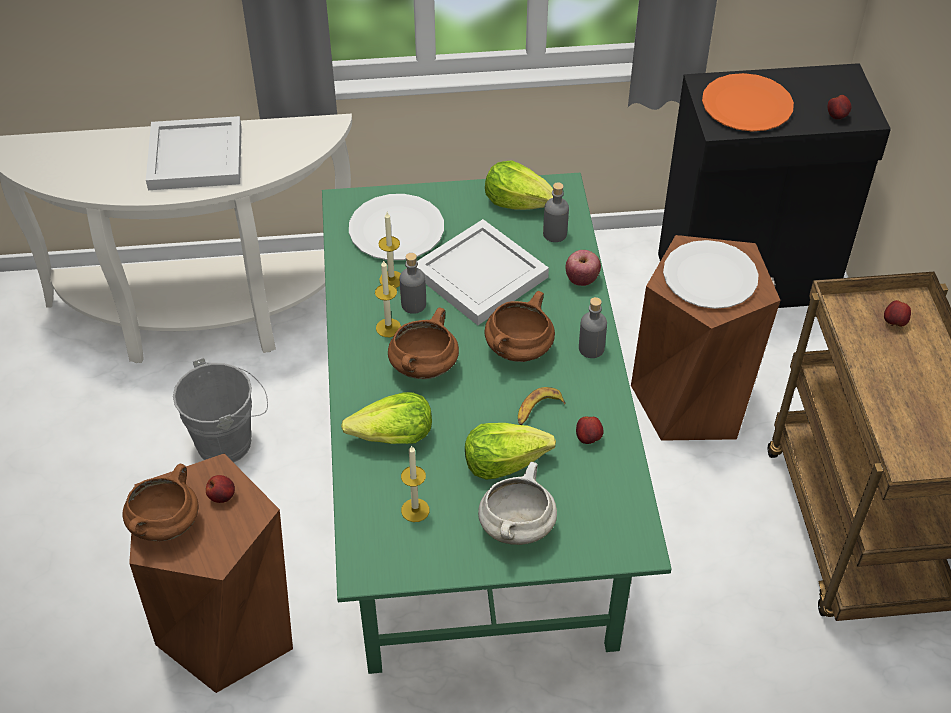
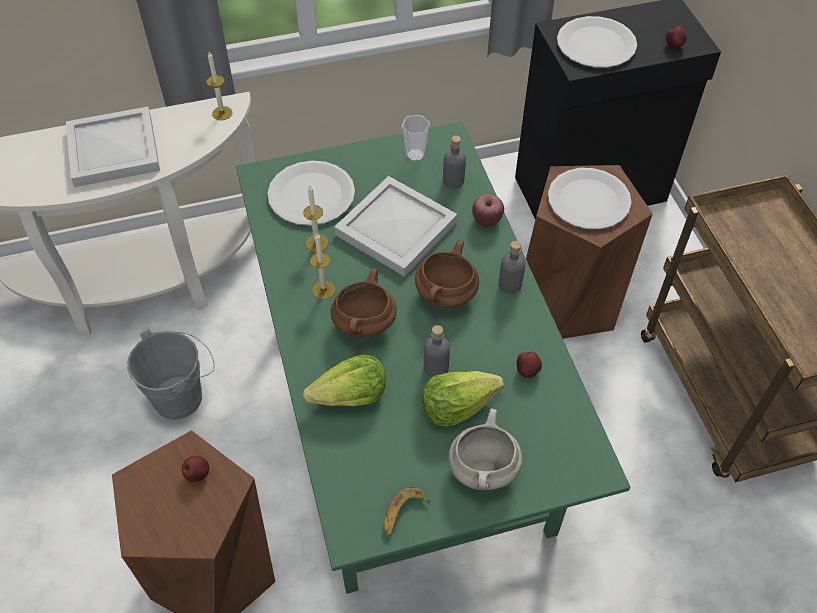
camera: 10 degrees left, 5 degrees up
(165, 524) = (149, 510): brown cooking pot -> none
(413, 304) = (342, 264): grey bottle -> grey bottle (436, 367)
(415, 510) = (386, 466): candle -> candle (222, 113)
(519, 202) = (415, 155): lettuce -> cup
(538, 410) = (476, 350): banana -> banana (403, 514)
(746, 105) = (595, 44): orange plate -> white plate
(894, 323) = (762, 224): apple -> none

